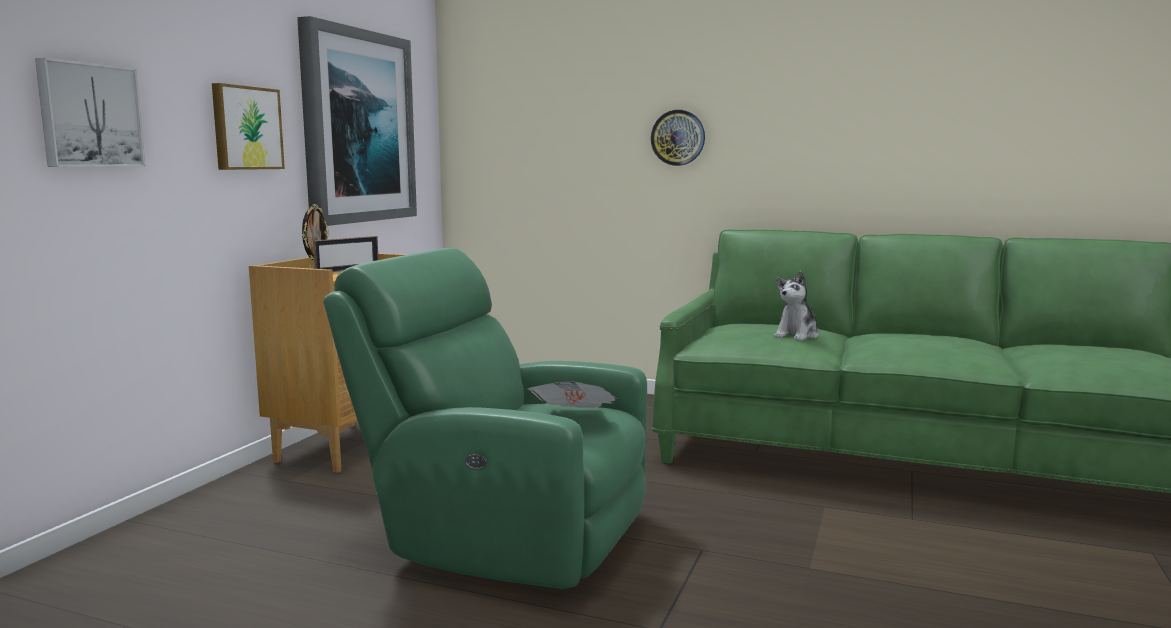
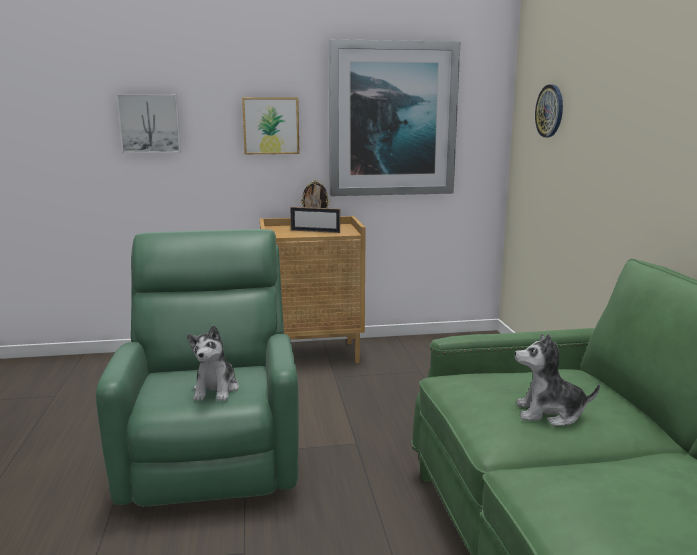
camera: 60 degrees right, 5 degrees up
(574, 419) = (216, 390): newspaper -> plush toy
(678, 137) = (648, 135): wall clock -> wall clock (550, 111)

